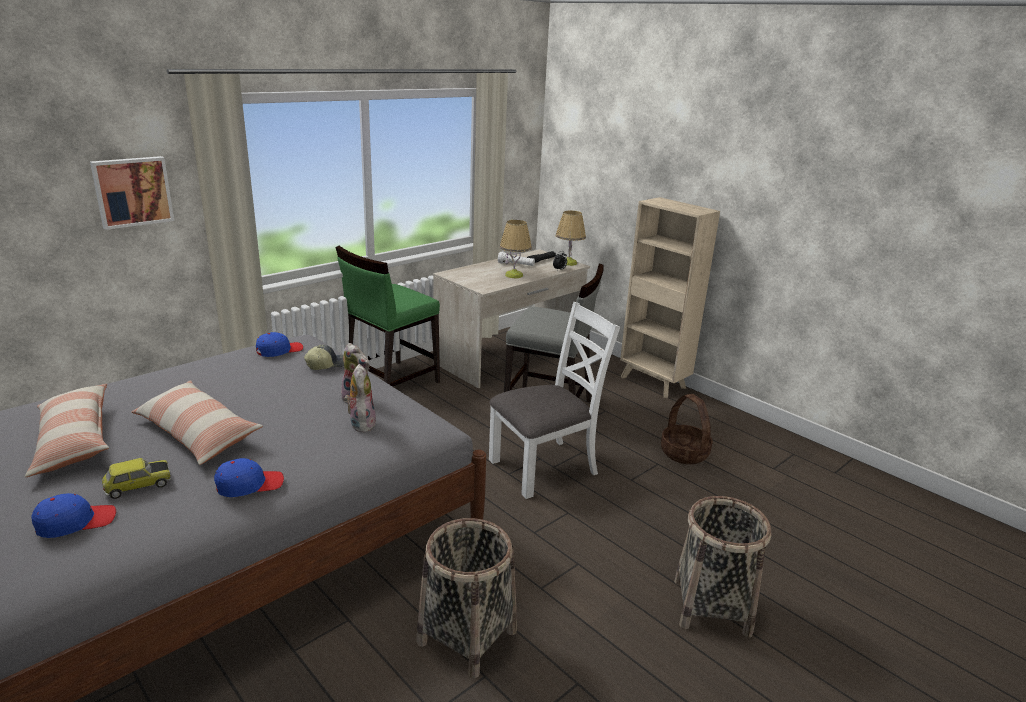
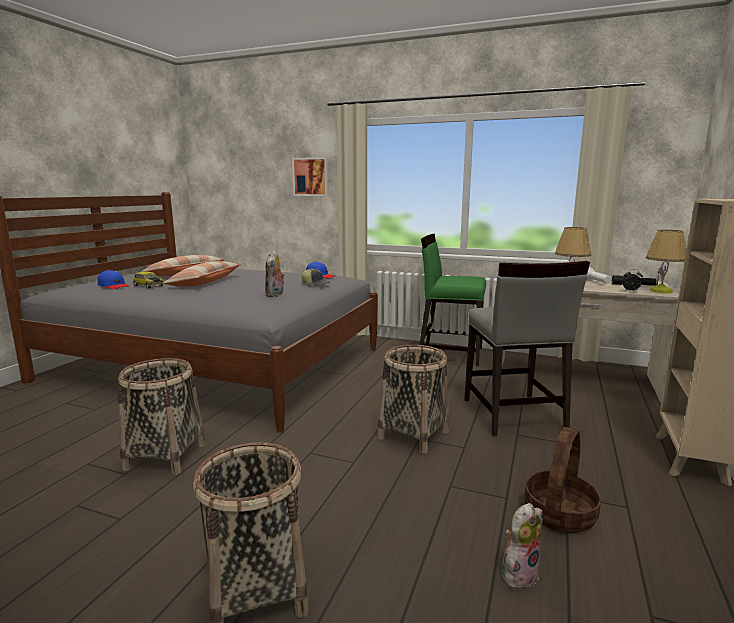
camera: 65 degrees right, 10 degrees down
(249, 485) = (156, 297): blue cap -> none
(361, 423) = (244, 300): plush toy -> plush toy (518, 573)
(544, 467) = (413, 435): white chair -> basket

